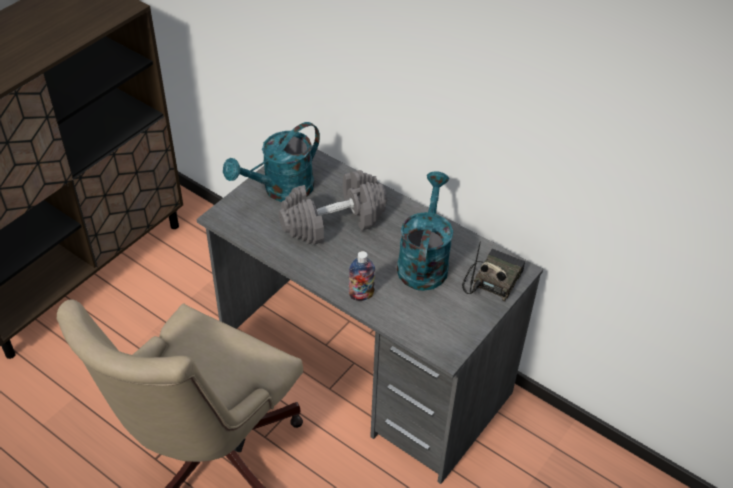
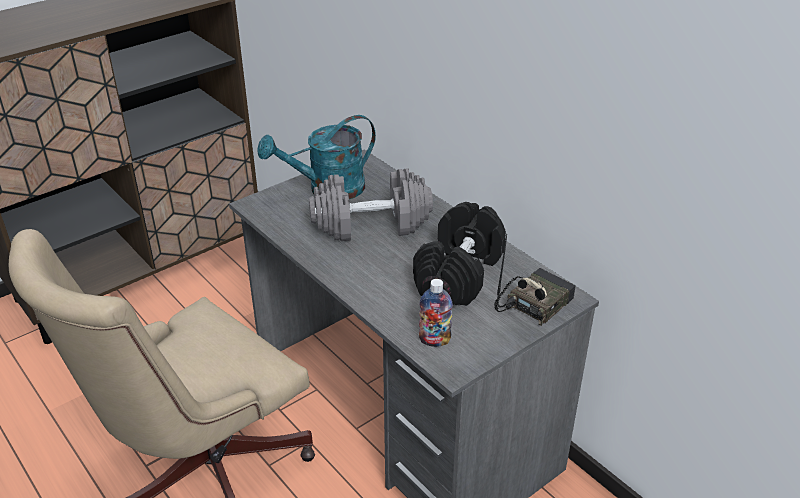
camera: 15 degrees right, 10 degrees down
(361, 295) = (374, 295): bottle -> bottle (434, 340)
(423, 261) = (458, 273): turquoise watering can -> black dumbbell

